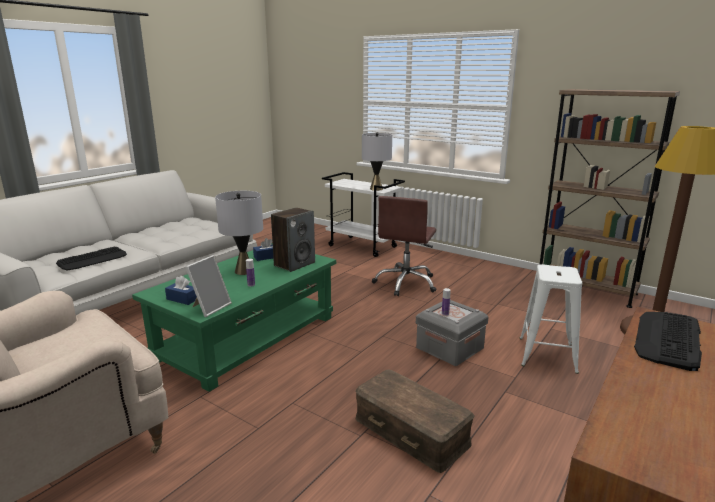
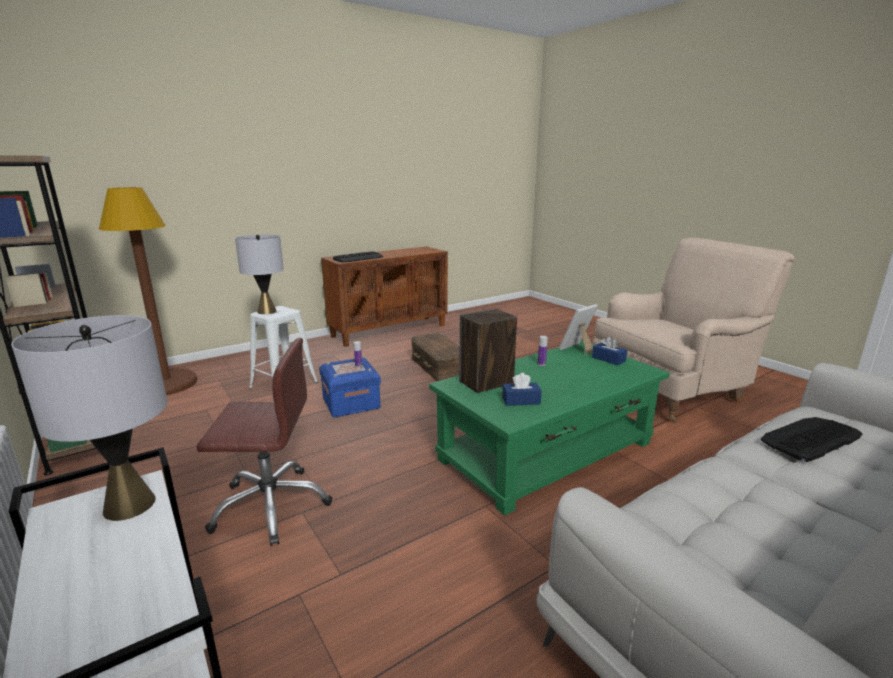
camera: 160 degrees left, 0 degrees up
(244, 271) = (551, 382): grey table lamp -> grey table lamp (266, 311)
(406, 283) = (271, 505): brown office chair -> brown office chair turned 45 degrees clockwise
(449, 348) = (351, 403): grey storage box -> blue storage box

